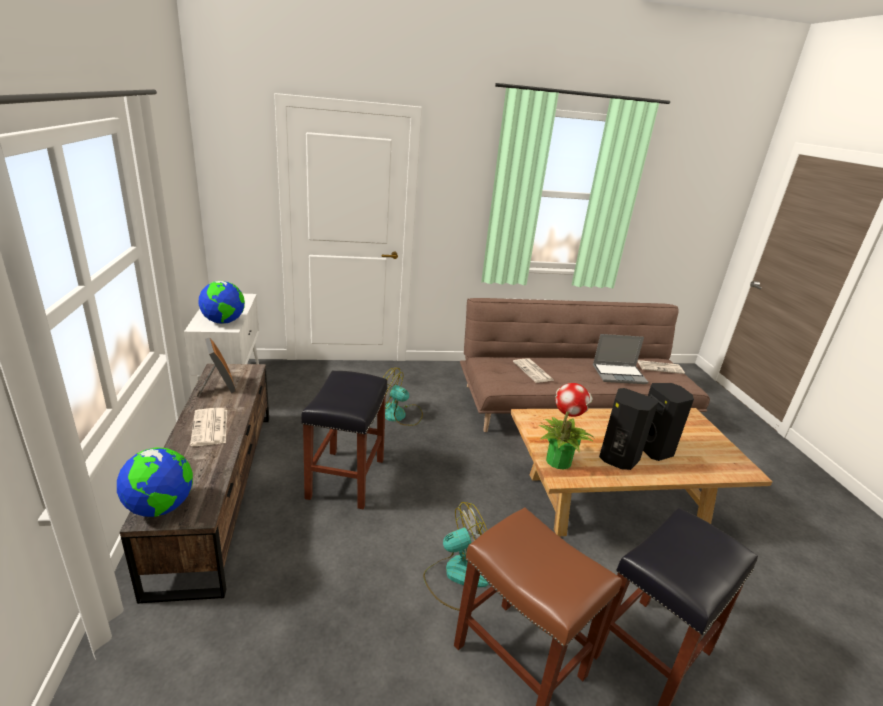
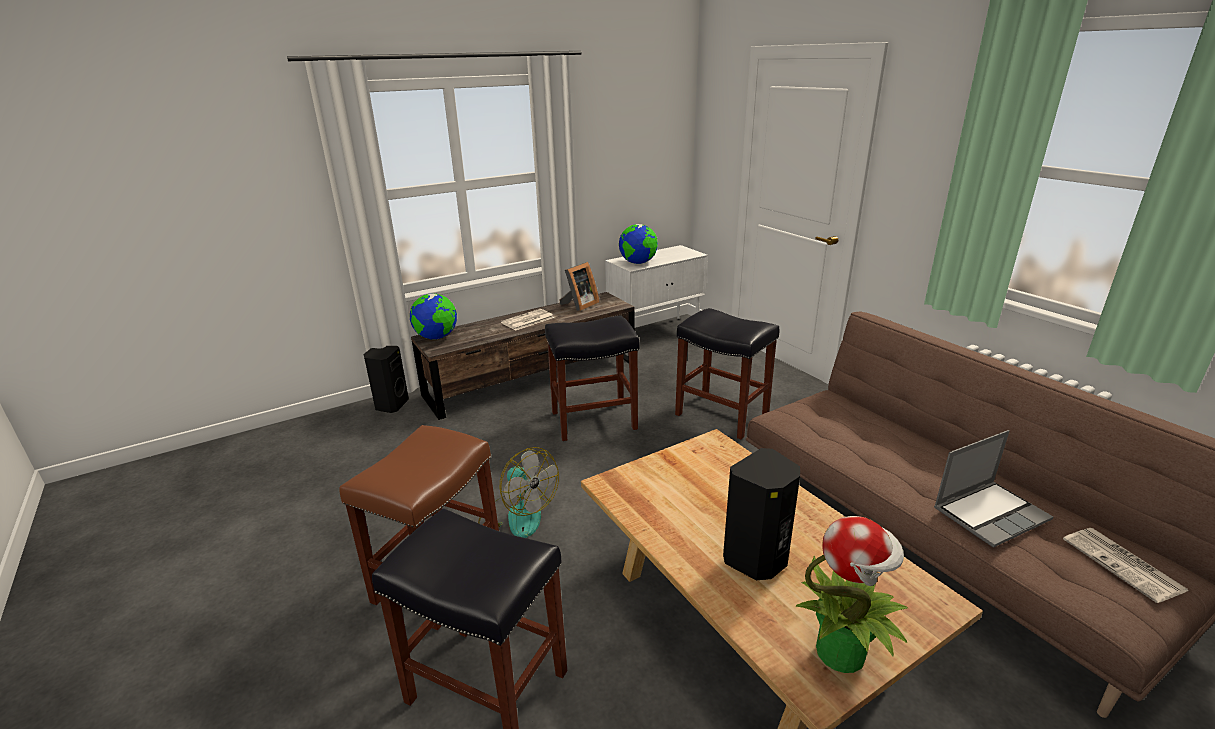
camera: 70 degrees right, 0 degrees up
(399, 415) = (720, 415): fan -> black stool
(533, 371) = (857, 434): newspaper -> none
(558, 460) = (640, 478): potted plant -> potted plant (842, 652)
(617, 459) = (691, 525): black speaker -> black speaker (391, 405)
(619, 374) = (990, 513): laptop -> laptop turned 90 degrees counterclockwise

